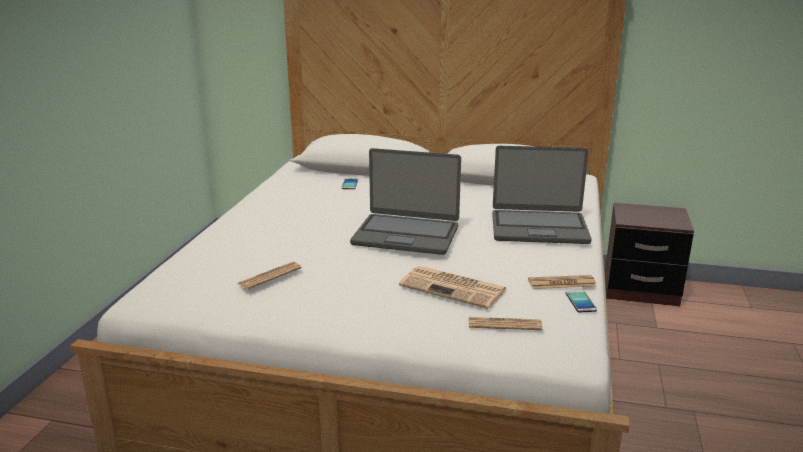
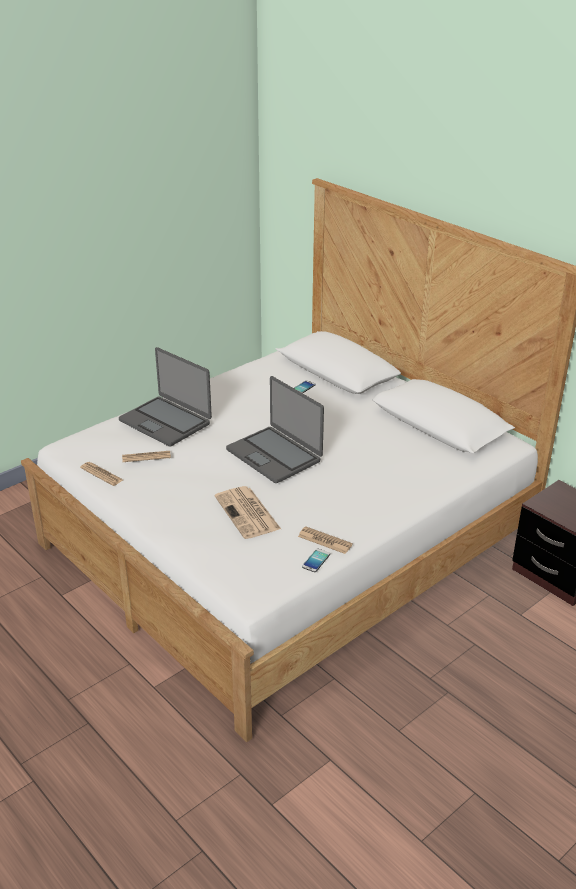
camera: 35 degrees right, 10 degrees up
(504, 324) = (239, 554): newspaper -> newspaper (101, 474)
(539, 228) = (384, 486): laptop -> laptop (166, 422)

